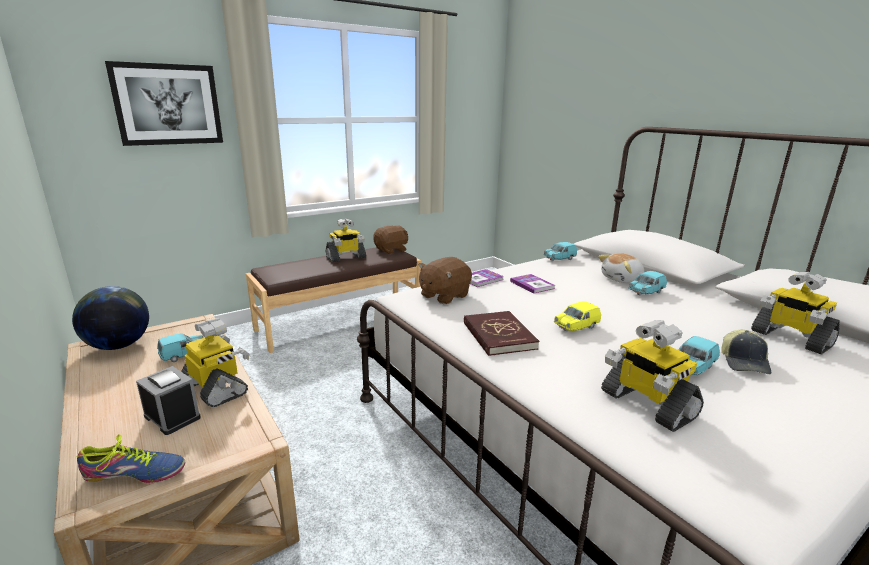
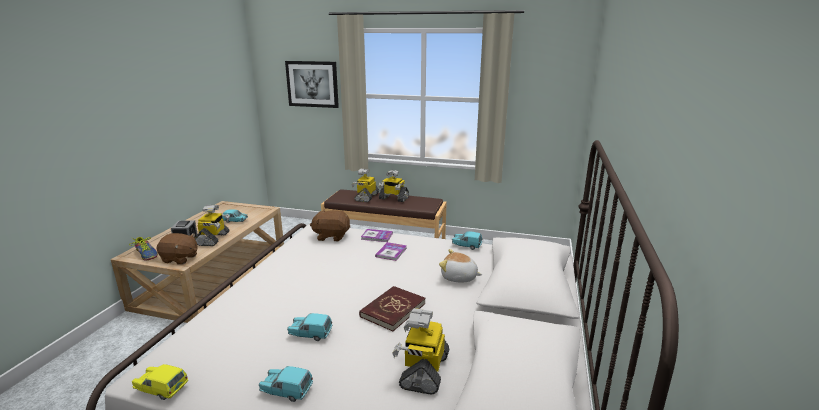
camera: 50 degrees right, 0 degrees up
(118, 345) = (229, 208): globe -> none
(391, 250) = (430, 202): brown plush toy -> brown plush toy (180, 259)
(498, 336) = (291, 266): red book -> red book (392, 310)
(576, 327) = (333, 283): yellow toy car -> yellow toy car (161, 389)
(646, 292) = (442, 292): turquoise toy car -> turquoise toy car (286, 391)
(646, 404) = (242, 327): toy robot -> toy robot (366, 197)
(744, 362) = (343, 354): cap -> none

